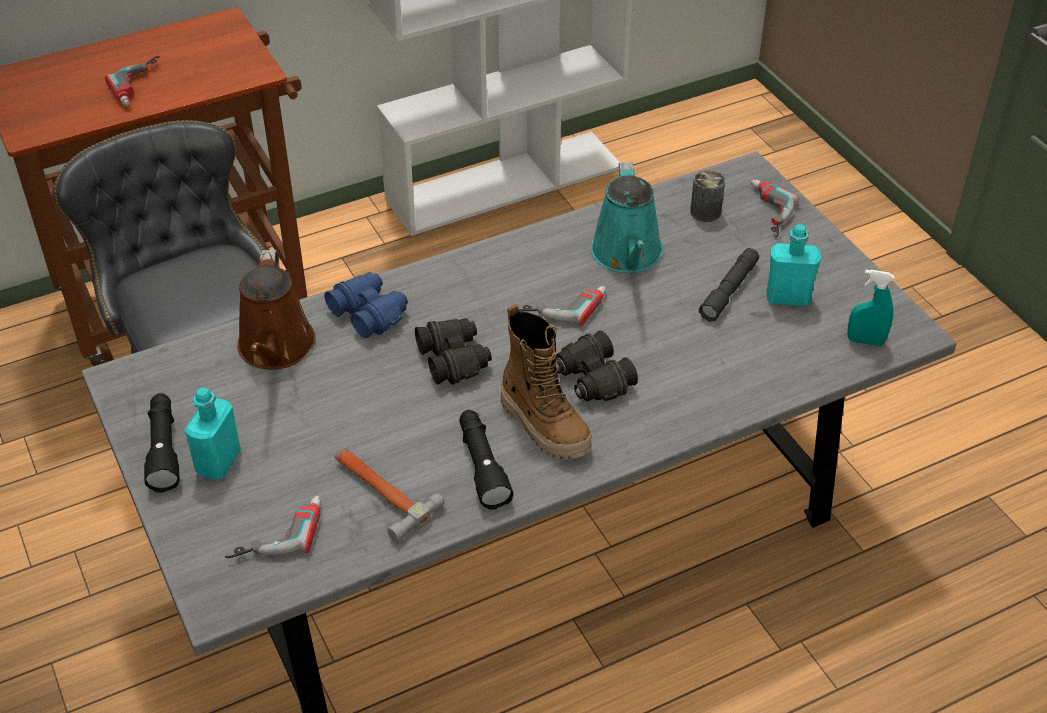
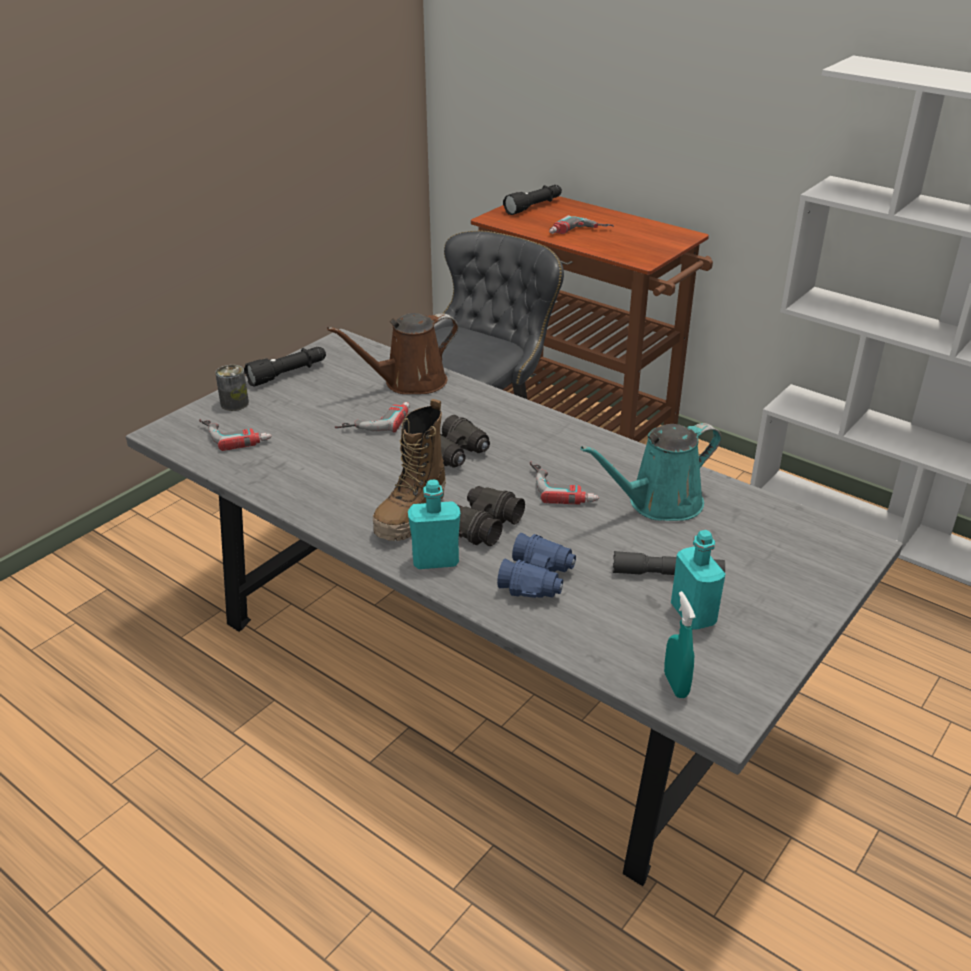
camera: 65 degrees right, 10 degrees down
(218, 462) = (288, 395): turquoise bottle -> turquoise bottle (435, 561)
(369, 313) = (476, 406): blue binoculars -> blue binoculars (537, 579)
(380, 492) = (294, 463): hammer -> none
(482, 466) = (347, 498): black flashlight -> black flashlight (534, 207)
(705, 212) = (767, 532): can -> can (234, 403)
(763, 212) = (808, 569): power drill -> power drill (374, 420)

